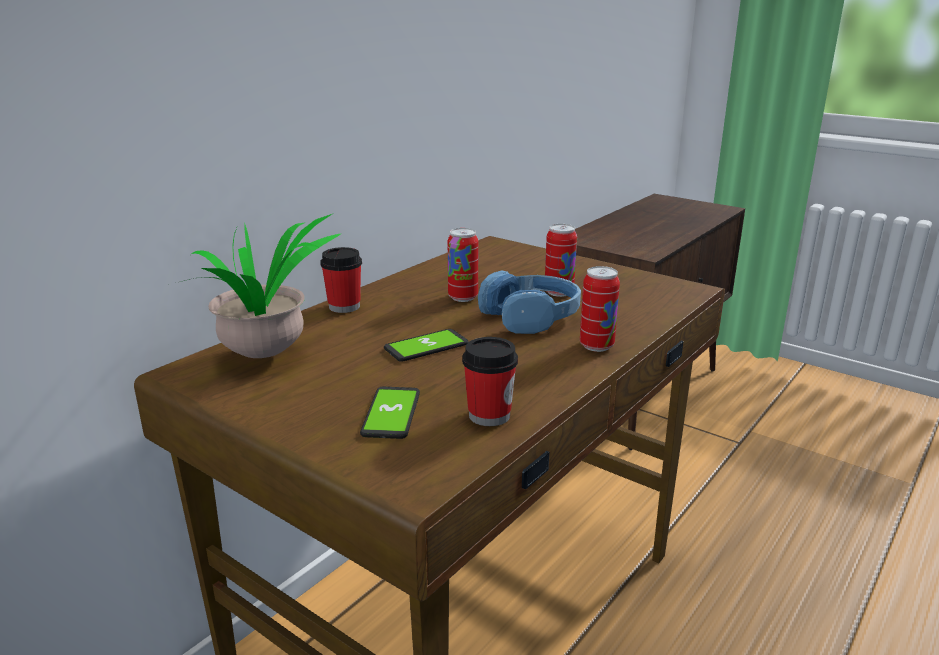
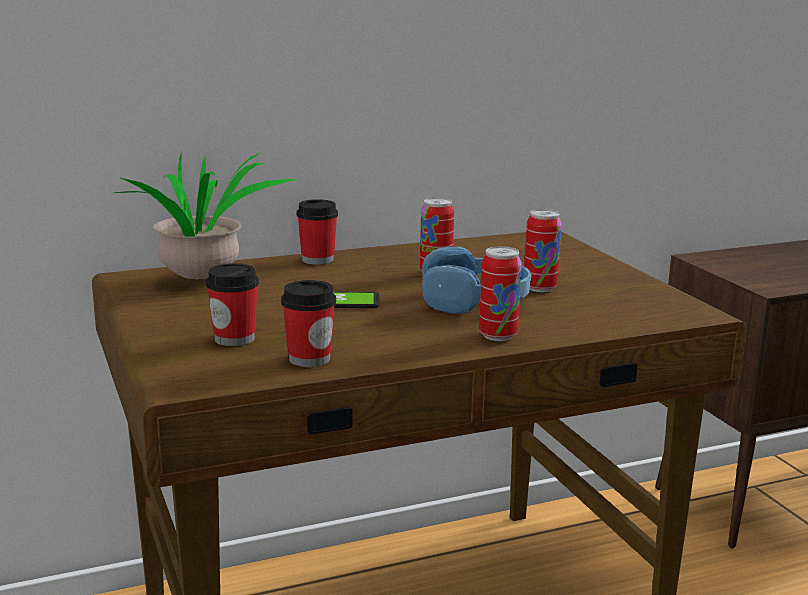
camera: 30 degrees right, 5 degrees down
(391, 414) = (234, 339): phone -> cup

